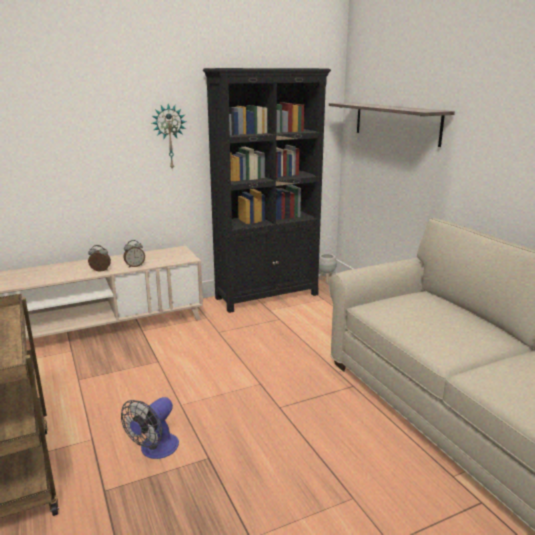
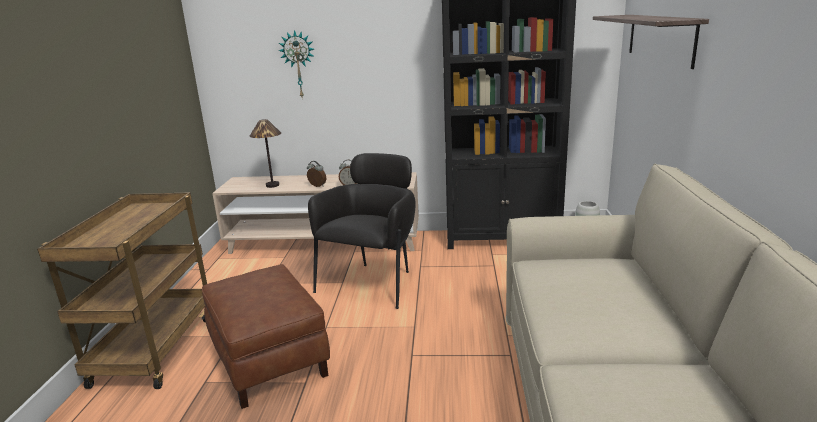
camera: 30 degrees right, 0 degrees up
(46, 276) = (272, 185): none -> table lamp
(155, 450) = (270, 361): fan -> brown ottoman
(169, 137) = (402, 57): wall clock -> wall clock (299, 65)
(187, 354) = (373, 282): none -> black armchair

